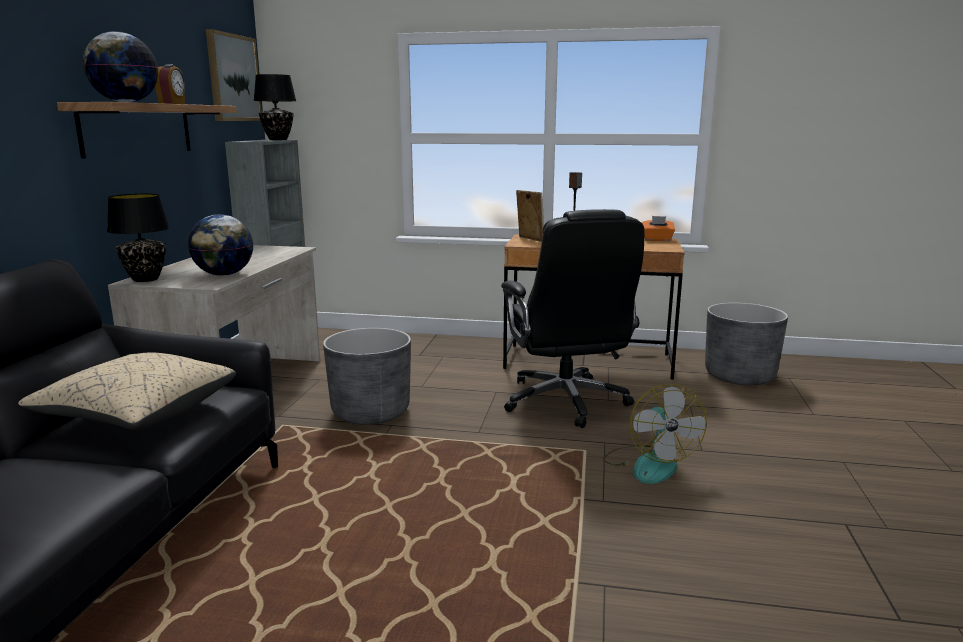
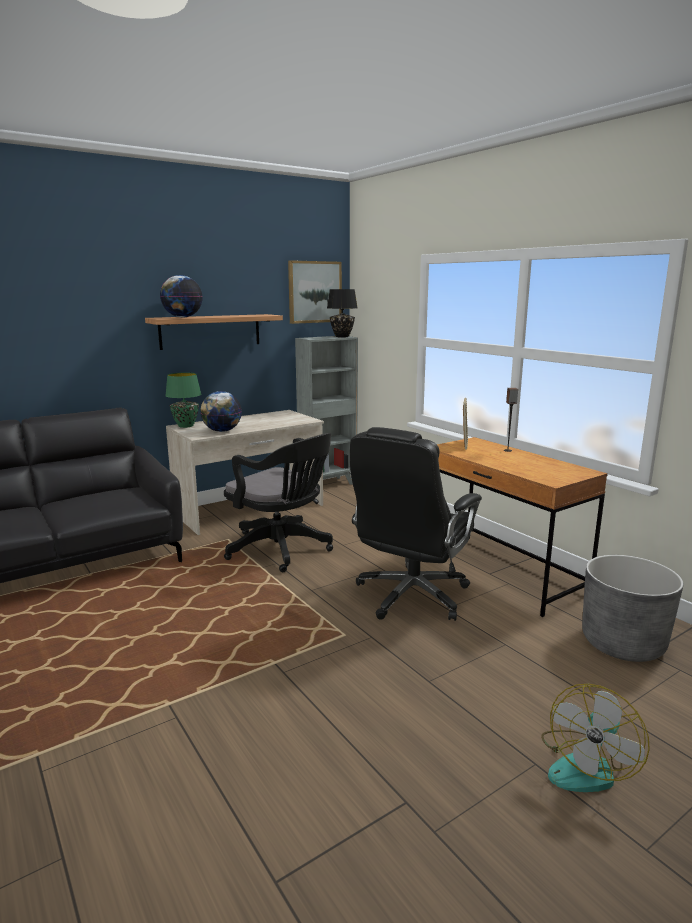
camera: 45 degrees right, 0 degrees up
(138, 414) = (91, 502): beige pillow -> none
(146, 279) = (186, 426): black table lamp -> green table lamp
(172, 103) = (223, 316): alarm clock -> none
(371, 412) = (282, 550): grey planter -> black office chair
(649, 464) = (366, 667): fan -> fan (586, 765)
(657, 240) = (579, 469): orange tissue box -> none

